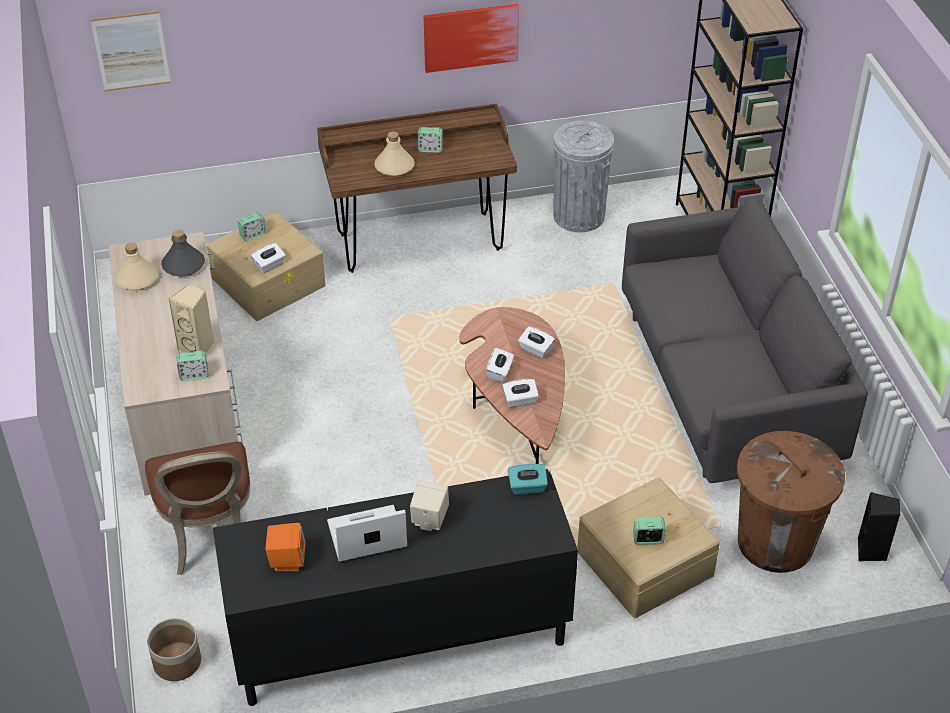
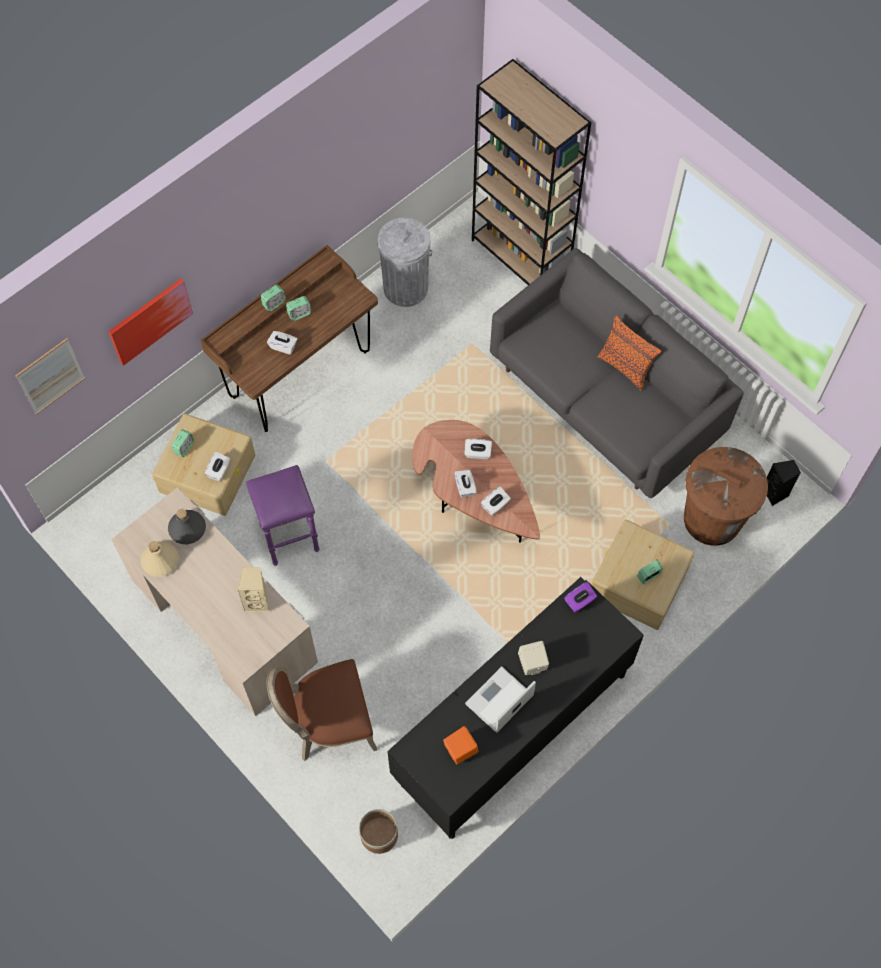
camera: 30 degrees left, 20 degrees up
(194, 375) = (273, 627): alarm clock -> alarm clock (274, 303)
(209, 536) = (328, 724): brown chair -> brown chair turned 120 degrees clockwise
(303, 365) = (291, 538): none -> purple stool
(394, 166) = (283, 346): beige bottle -> white tissue box
(470, 37) = (300, 212): picture -> picture (150, 320)
(527, 487) = (579, 601): turquoise tissue box -> purple tissue box
(749, 335) = (624, 368): none -> orange pillow

